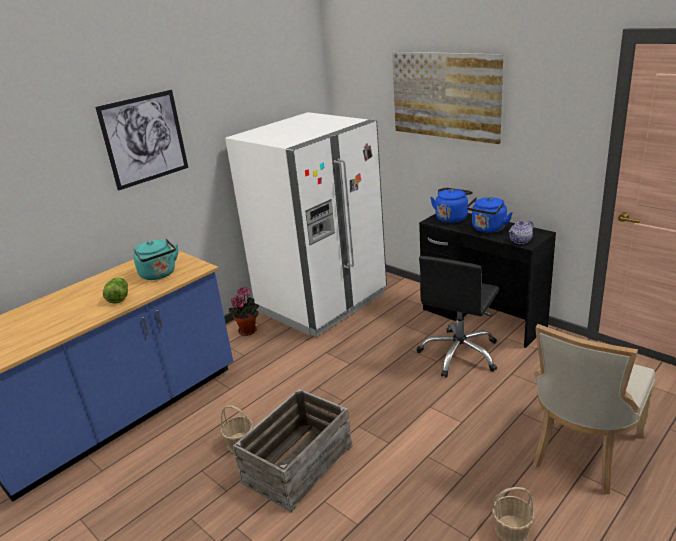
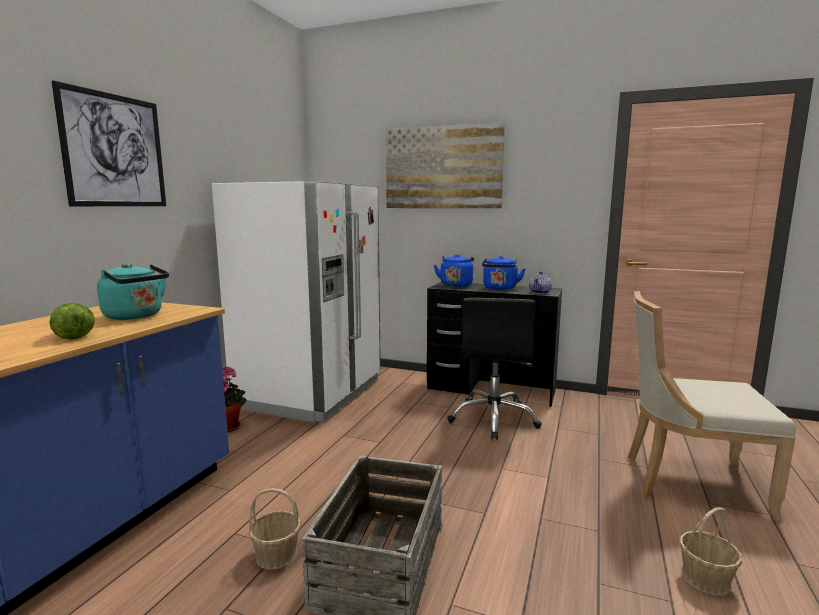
camera: 25 degrees left, 15 degrees down
(582, 451) = (687, 481): beige chair -> beige chair turned 90 degrees clockwise

